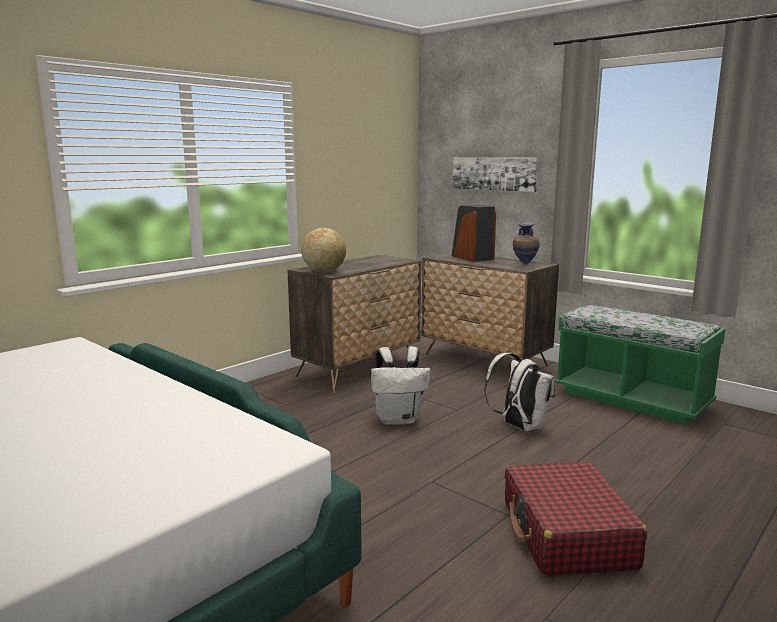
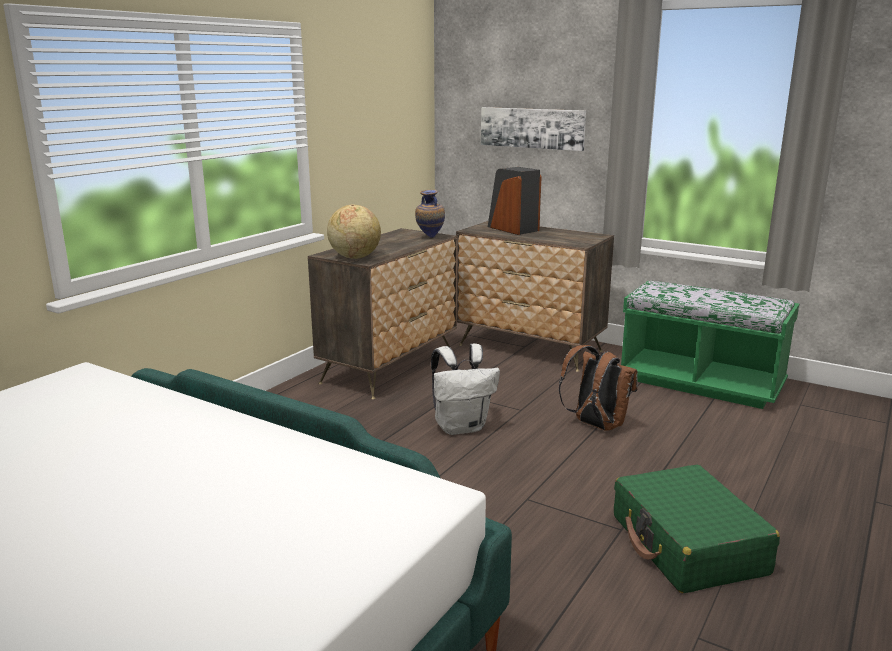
camera: 10 degrees left, 5 degrees up
(519, 426) = (596, 425): white backpack -> brown backpack
(524, 264) = (576, 236): vase -> vase (429, 237)
(567, 534) = (688, 545): red suitcase -> green suitcase

